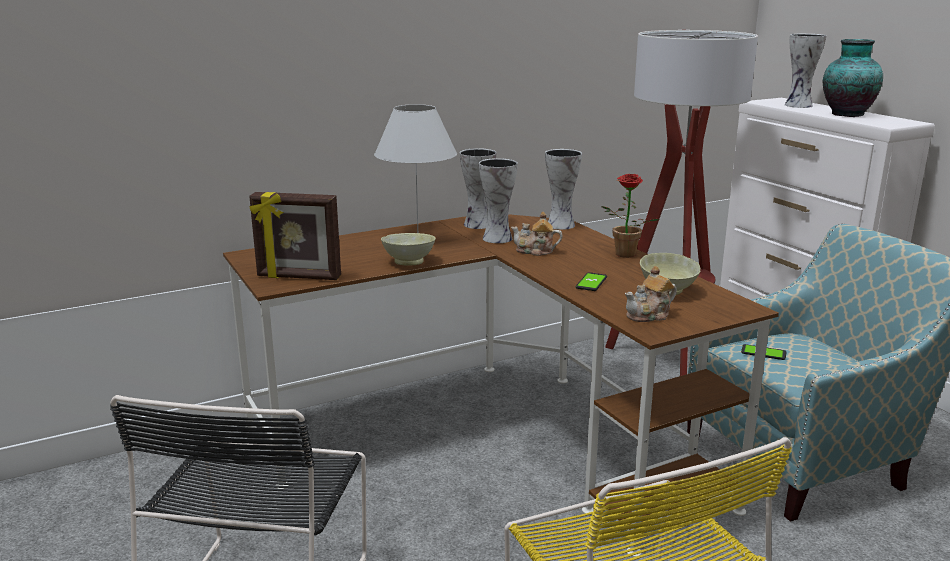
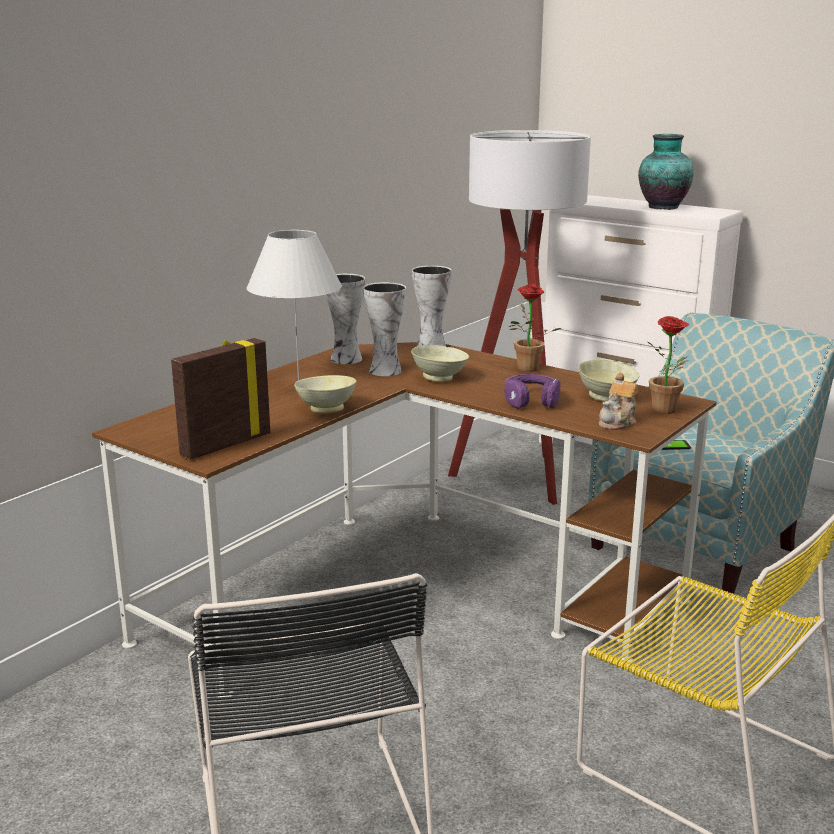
camera: 25 degrees left, 0 degrees up
(298, 277) = (225, 444): picture frame -> picture frame turned 150 degrees clockwise
(535, 251) = (440, 378): teapot -> beige bowl
(591, 282) = (531, 401): phone -> purple headphones
(713, 314) = (667, 411): none -> potted plant
(799, 105) = (609, 201): vase -> none

